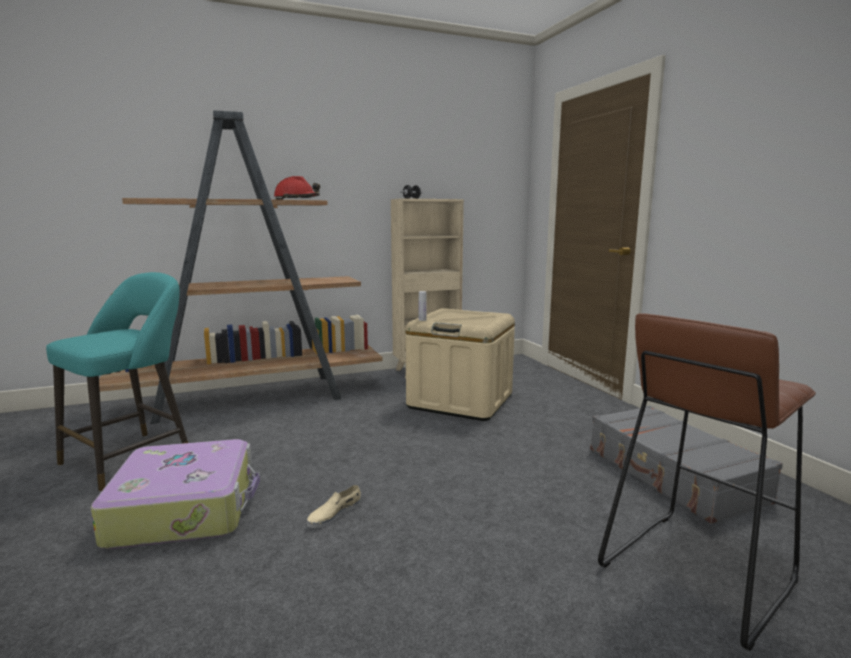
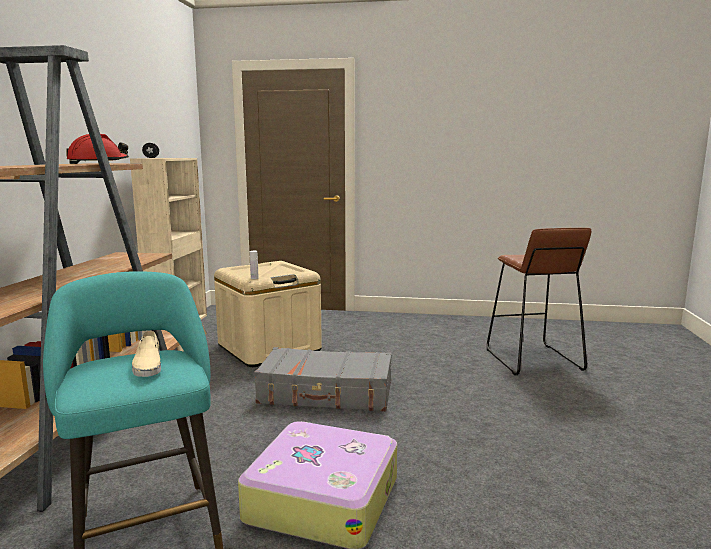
camera: 60 degrees left, 0 degrees up
(334, 514) = (400, 432): beige shoe -> beige shoe (148, 364)
(672, 475) = (449, 333): grey suitcase -> grey suitcase (326, 393)

